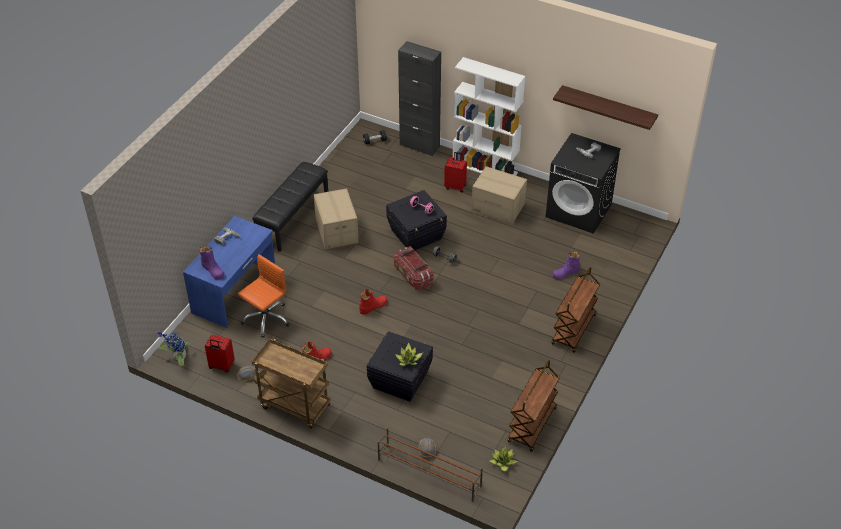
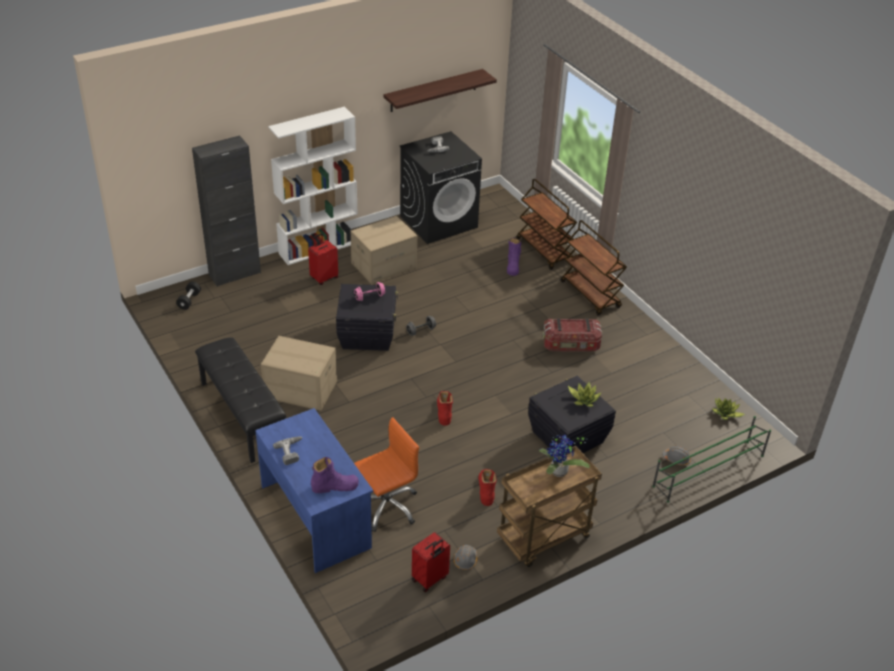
camera: 60 degrees left, 5 degrees down
(178, 358) = (382, 616): potted plant -> potted plant (558, 473)
(266, 318) = (386, 506): orange office chair -> orange office chair turned 75 degrees clockwise
(413, 275) = (425, 363): storage box -> storage box (571, 345)
(429, 472) = (708, 471): brown shoe rack -> green shoe rack
(532, 425) = (692, 374): brown cart -> brown cart (544, 251)

